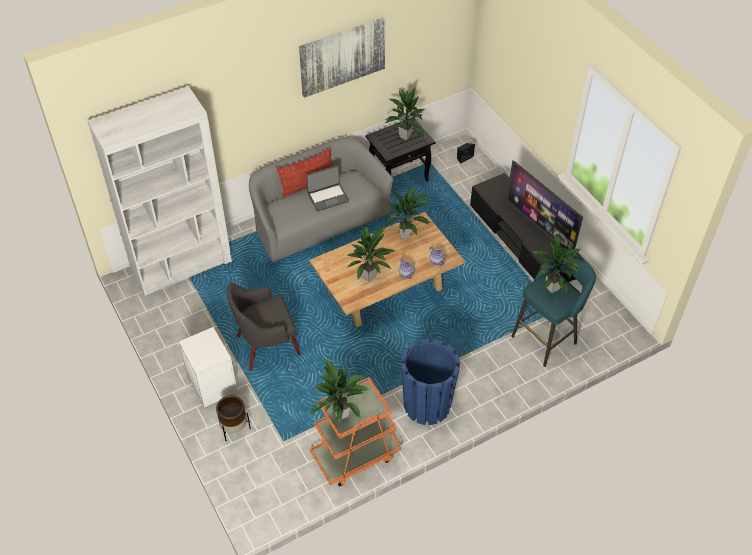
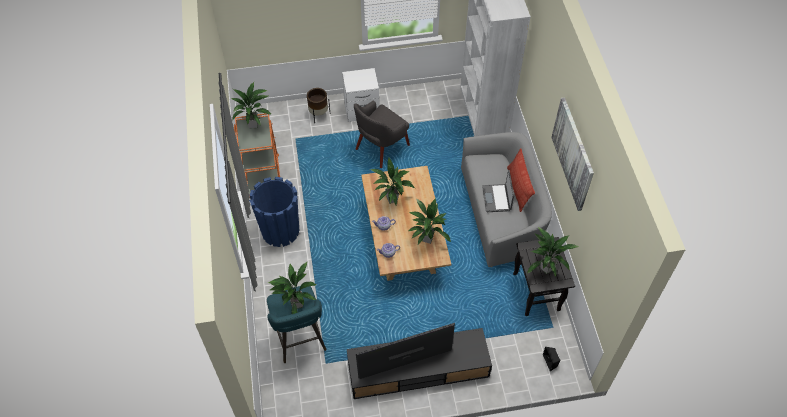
camera: 110 degrees right, 5 degrees up
(266, 345) = (381, 147): grey armchair -> grey armchair turned 135 degrees counterclockwise

